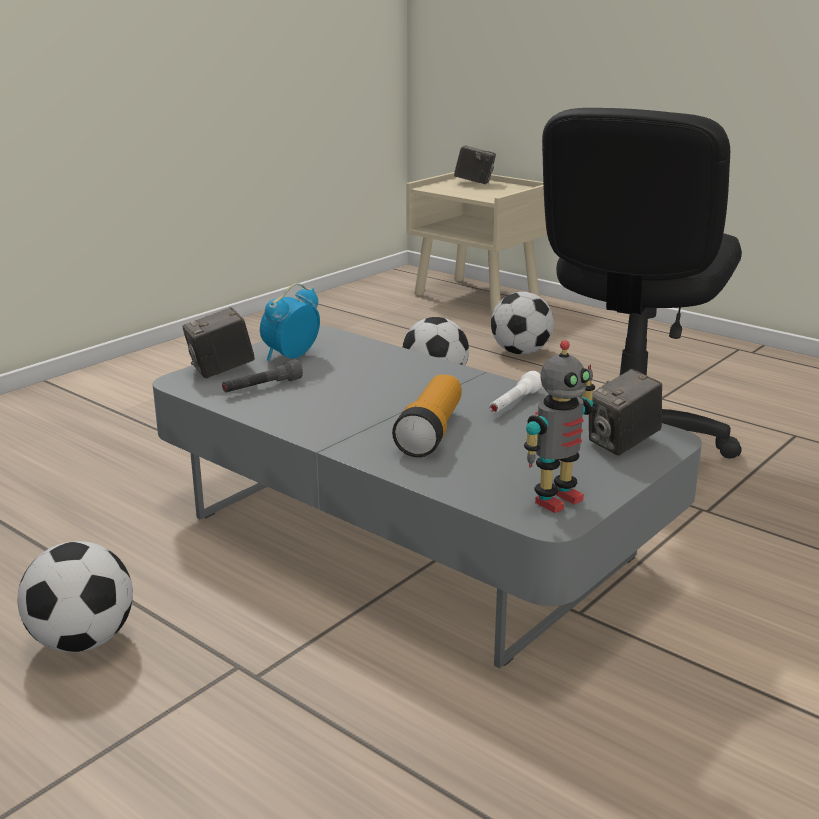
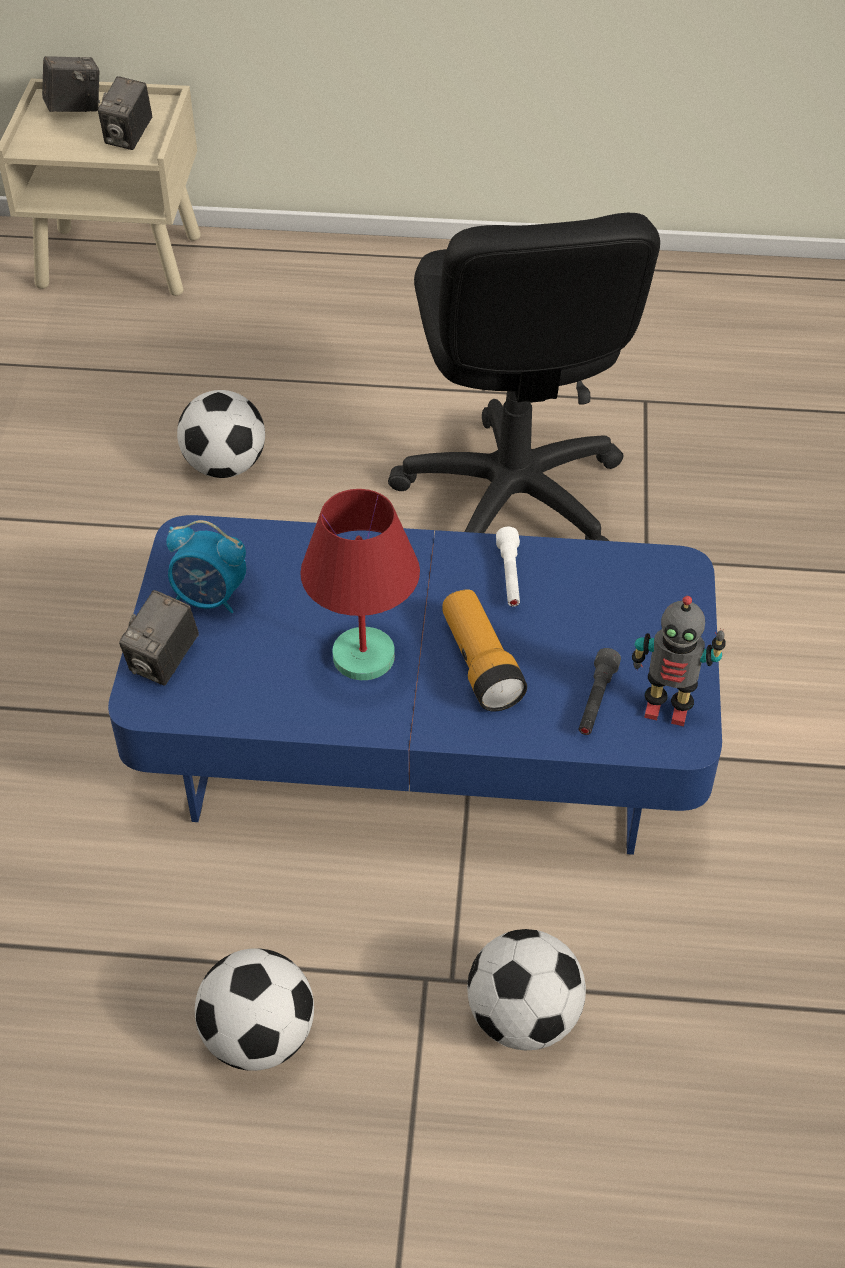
camera: 35 degrees left, 25 degrees up
(262, 387) = (243, 671): grey flashlight -> grey flashlight (596, 700)
(290, 356) = (210, 598): alarm clock -> alarm clock turned 75 degrees counterclockwise
(352, 405) = (365, 656): none -> red table lamp
(409, 537) = (422, 735): grey coffee table -> blue coffee table
(520, 352) = (272, 365): football -> football (523, 1017)
(556, 500) = (667, 709): toy robot -> toy robot turned 90 degrees clockwise
(622, 443) = (652, 595): camera -> camera (129, 138)

